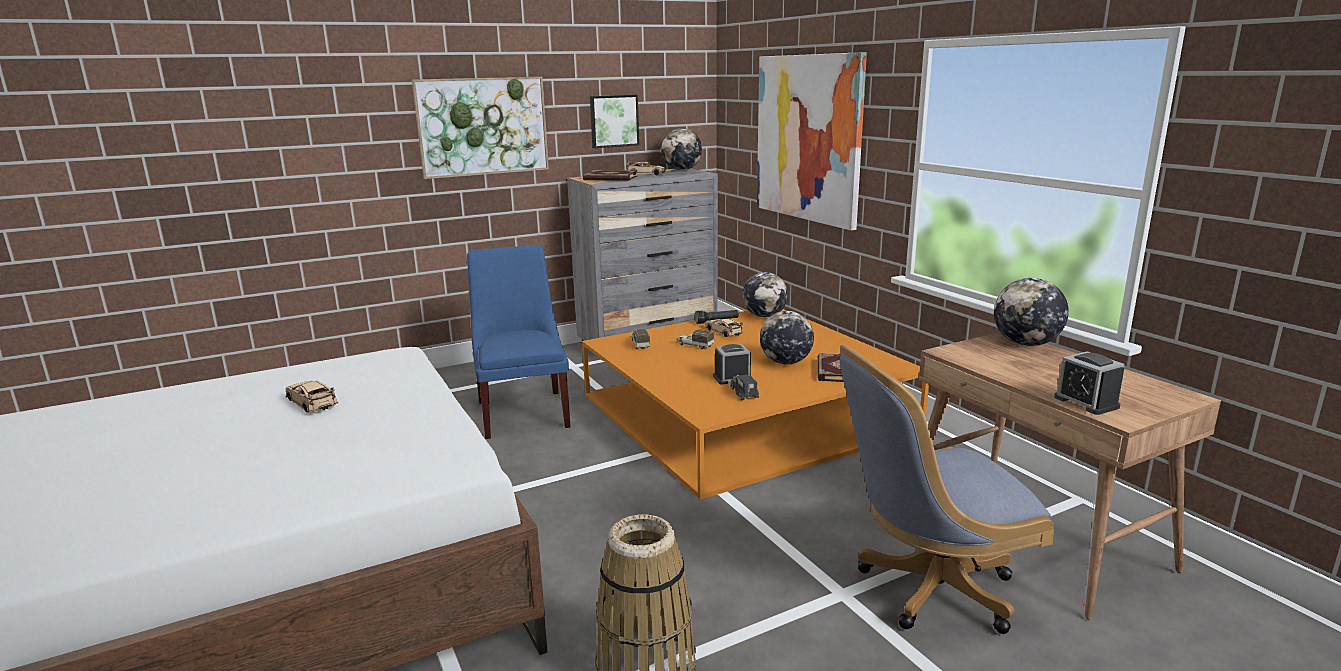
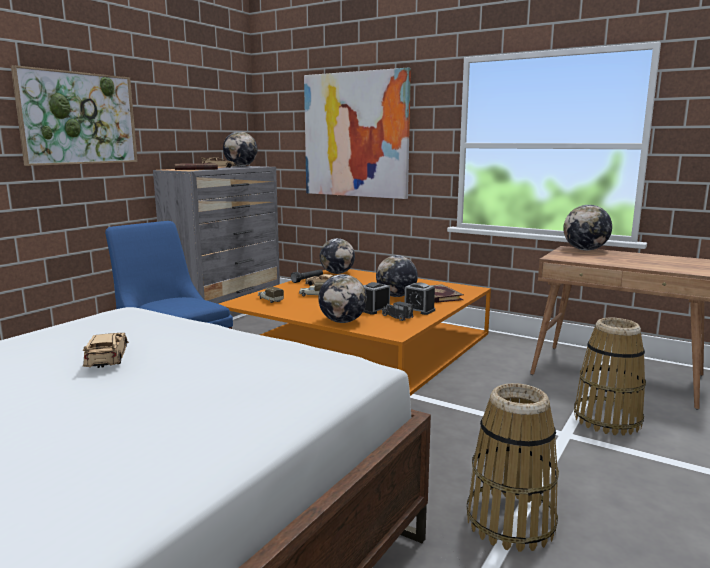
camera: 30 degrees left, 5 degrees down
(311, 402) = (107, 356): beige toy car -> beige toy car turned 60 degrees clockwise
(613, 121) = (184, 123): picture -> none
(675, 388) = (342, 321): none -> globe
(925, 592) = (606, 419): blue office chair -> basket
(1086, 402) = (672, 268): alarm clock -> alarm clock (419, 310)

